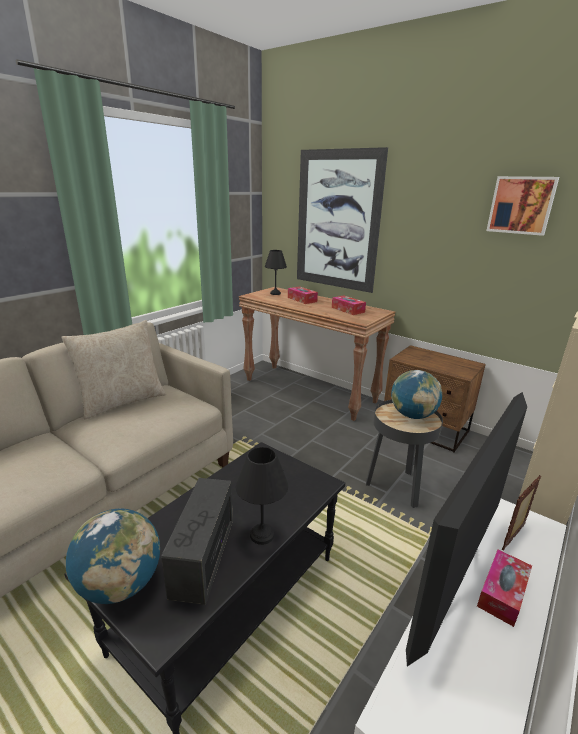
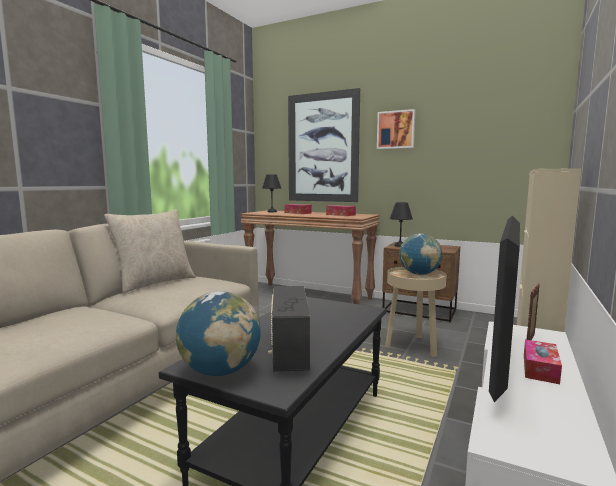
camera: 10 degrees left, 15 degrees down
(263, 534) = (334, 336): black table lamp -> black table lamp (400, 245)
(397, 487) = (413, 346): black side table -> beige side table
(521, 205) = (467, 119): picture -> picture (396, 130)

